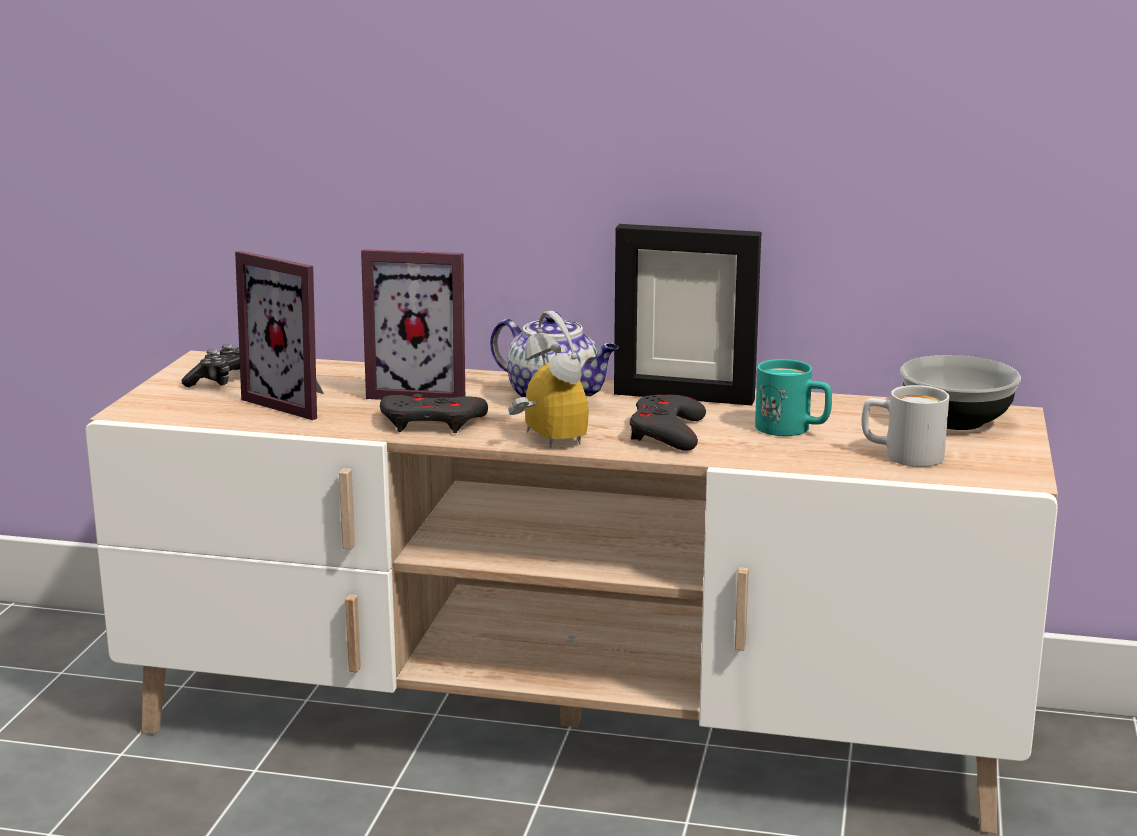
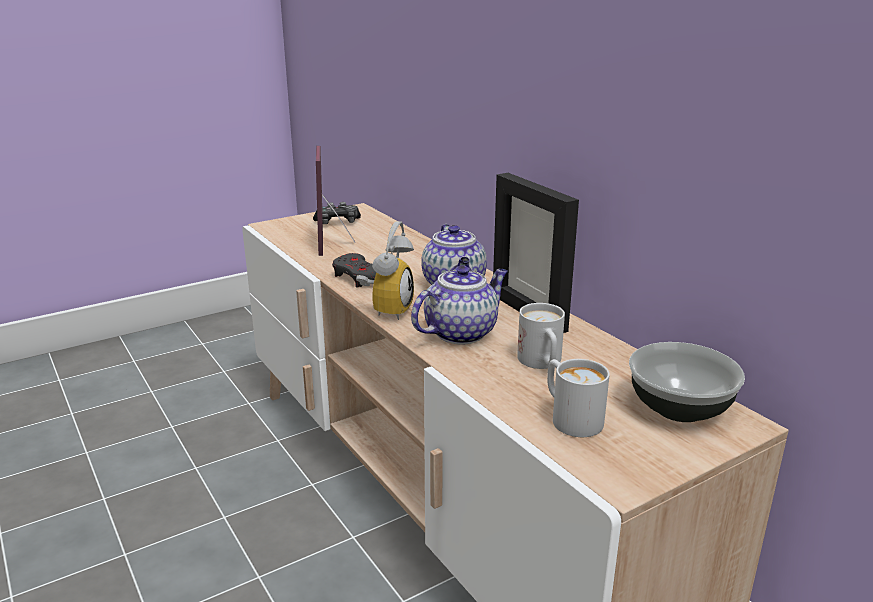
camera: 45 degrees right, 5 degrees up
(421, 392) = (401, 258): picture frame -> none
(667, 432) = (461, 332): grey game controller -> teapot
(793, 429) = (542, 363): turquoise mug -> white mug

